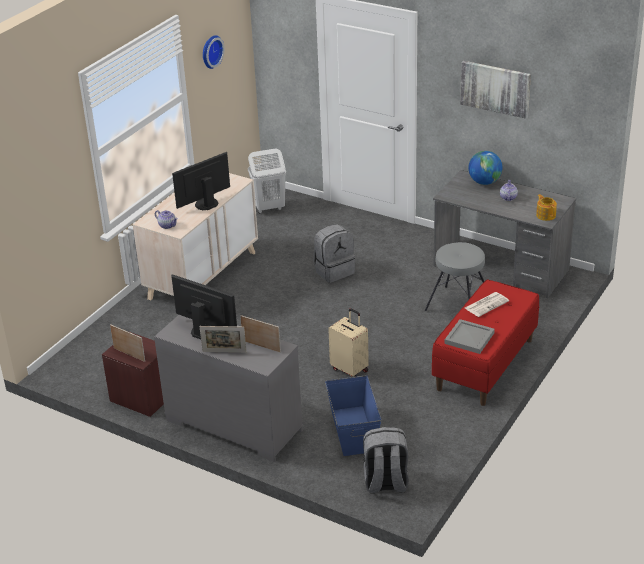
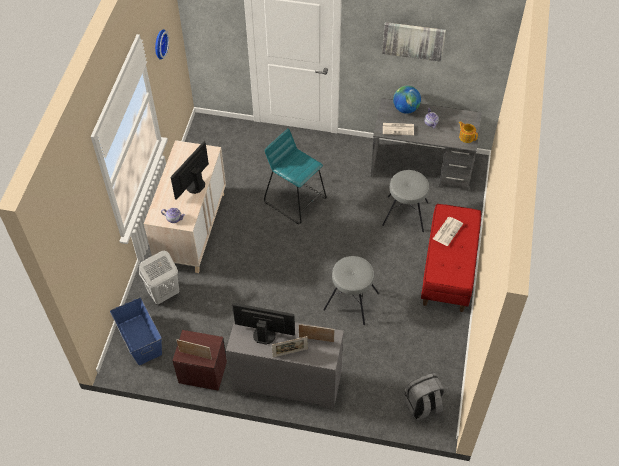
camera: 20 degrees left, 20 degrees up
(269, 208) = (213, 140): white laundry basket -> white laundry basket (163, 294)
(334, 271) = (295, 199): grey backpack -> turquoise stool
(350, 369) = (351, 301): beige suitcase -> grey stool
(354, 430) = (379, 361): blue storage box -> blue storage box (140, 338)
(466, 197) = (398, 129): none -> newspaper
(469, 338) = (449, 270): grey tray -> none

